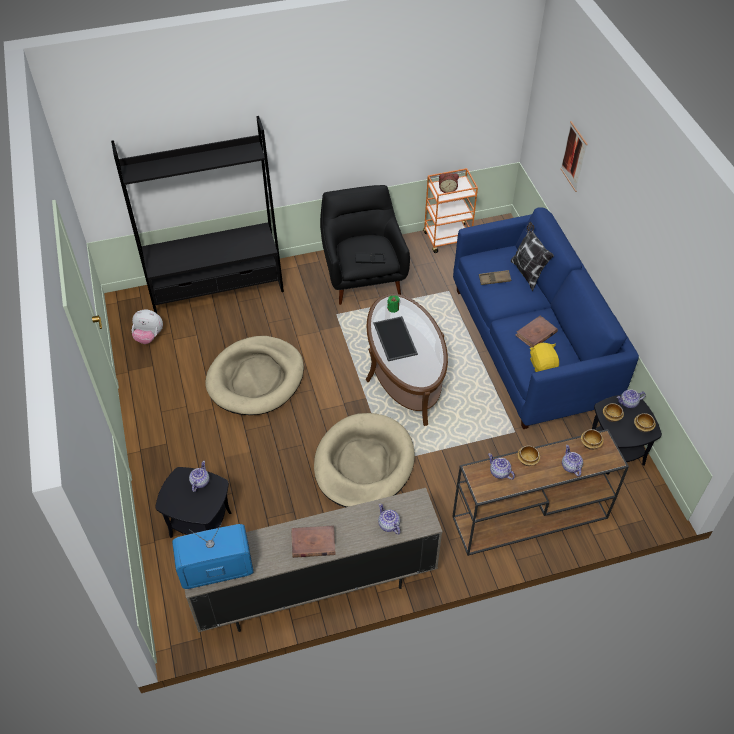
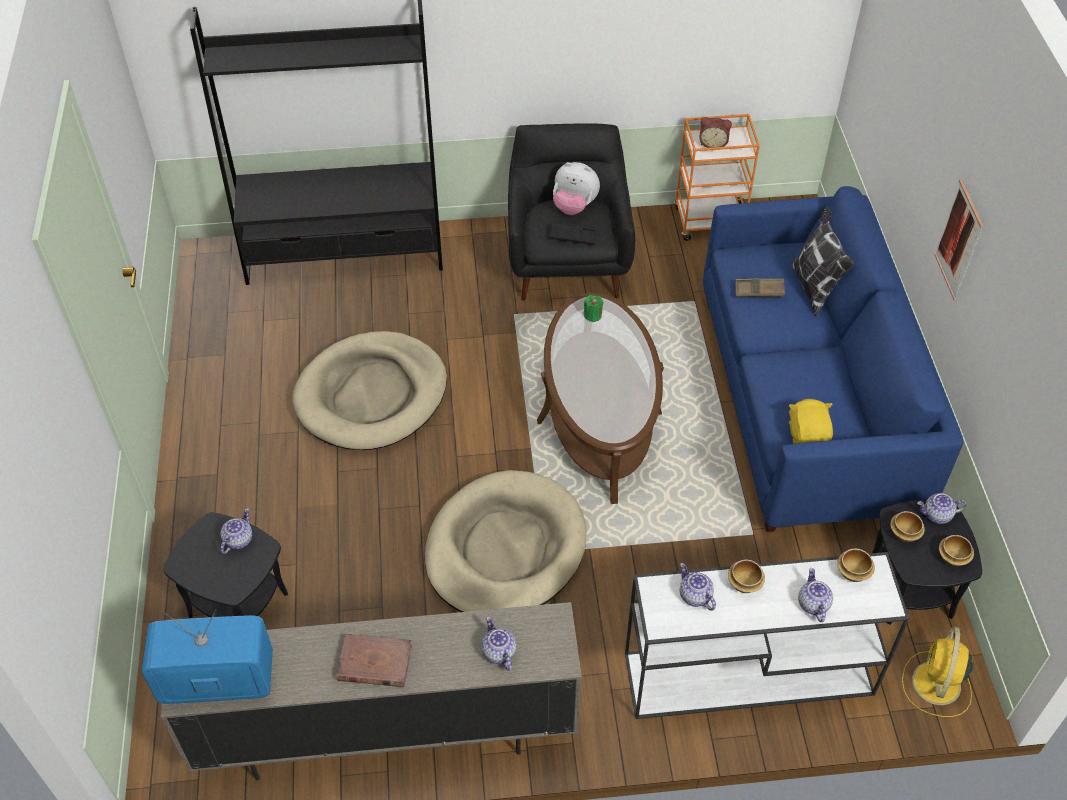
camera: 10 degrees right, 0 degrees up
(149, 336) = (229, 311): plush toy -> plush toy (574, 206)
(396, 339) = (586, 363): tray -> none
(528, 518) = (745, 675): brown console table -> white console table
(536, 334) = (807, 384): brown book -> none
(574, 156) = (908, 110): picture -> picture (958, 240)
(642, 506) = (936, 685): none -> yellow fan

